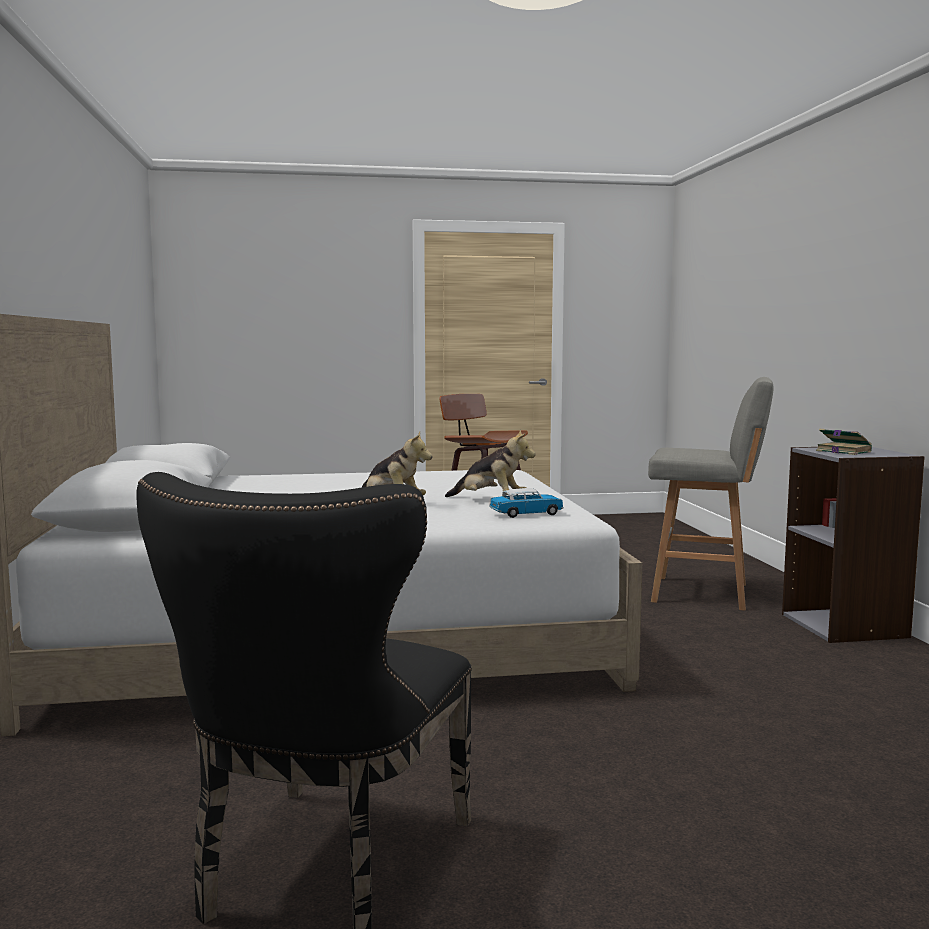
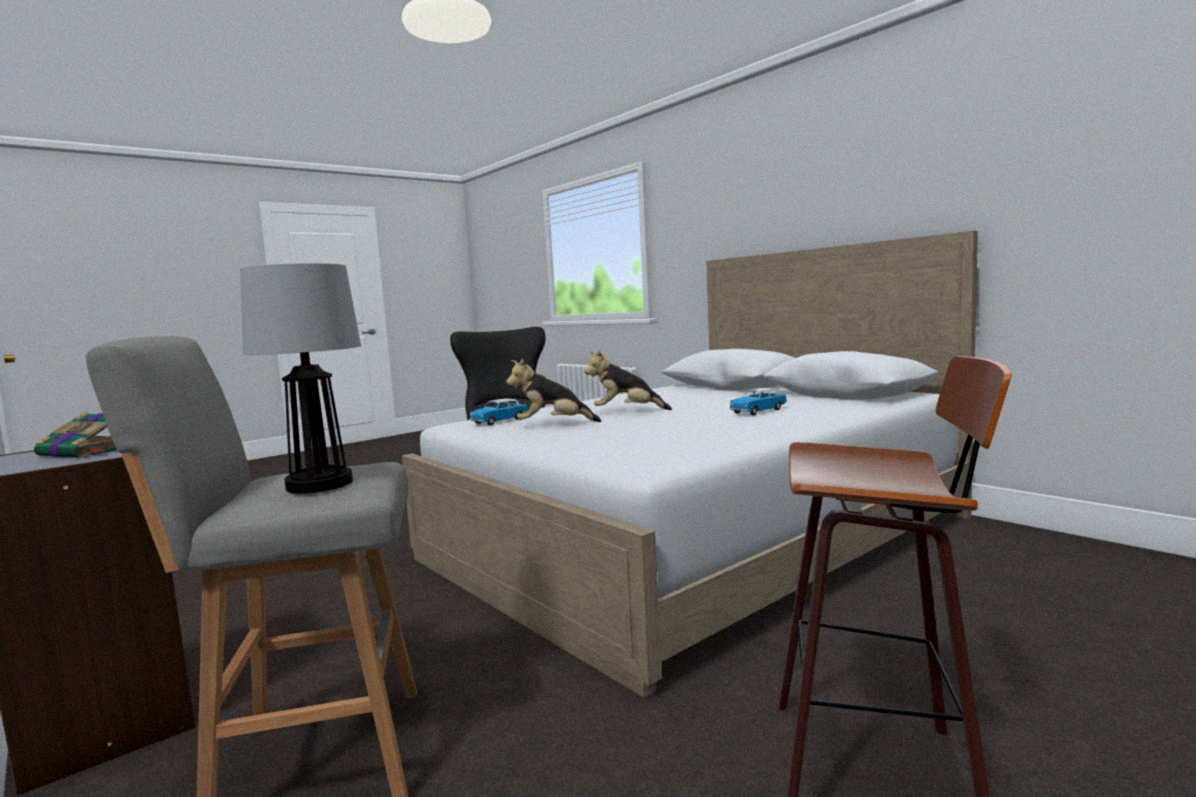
camera: 150 degrees right, 0 degrees up
(314, 485) = (758, 411): none -> toy car
(690, 448) = (318, 485): none -> table lamp

